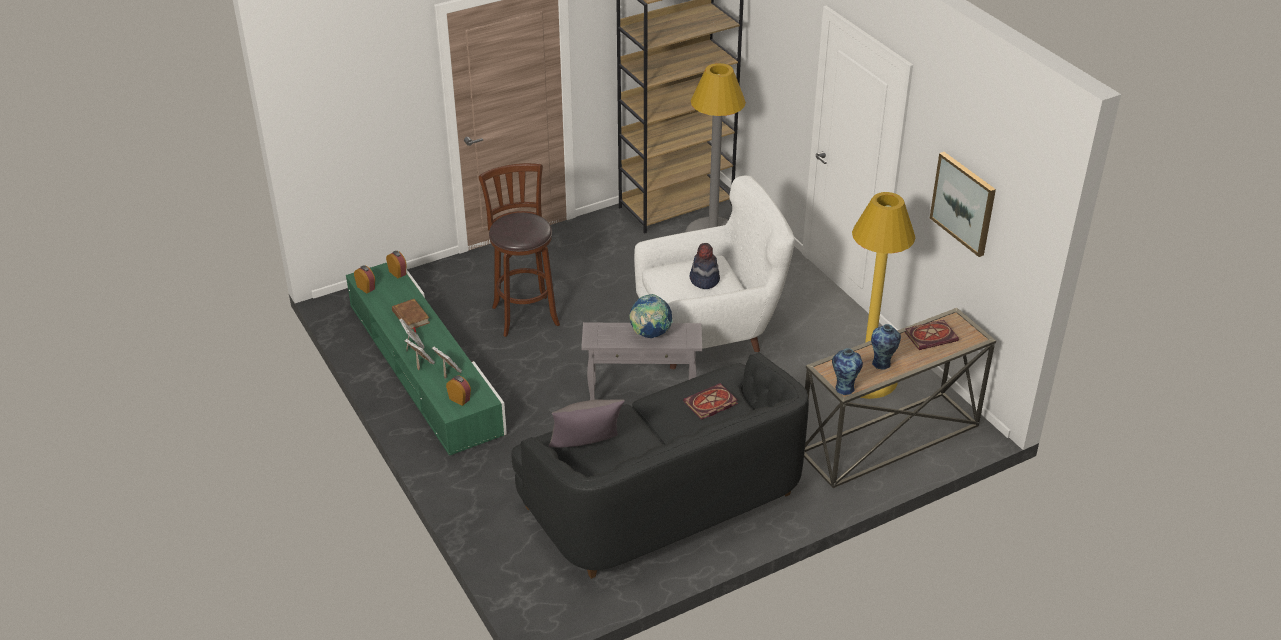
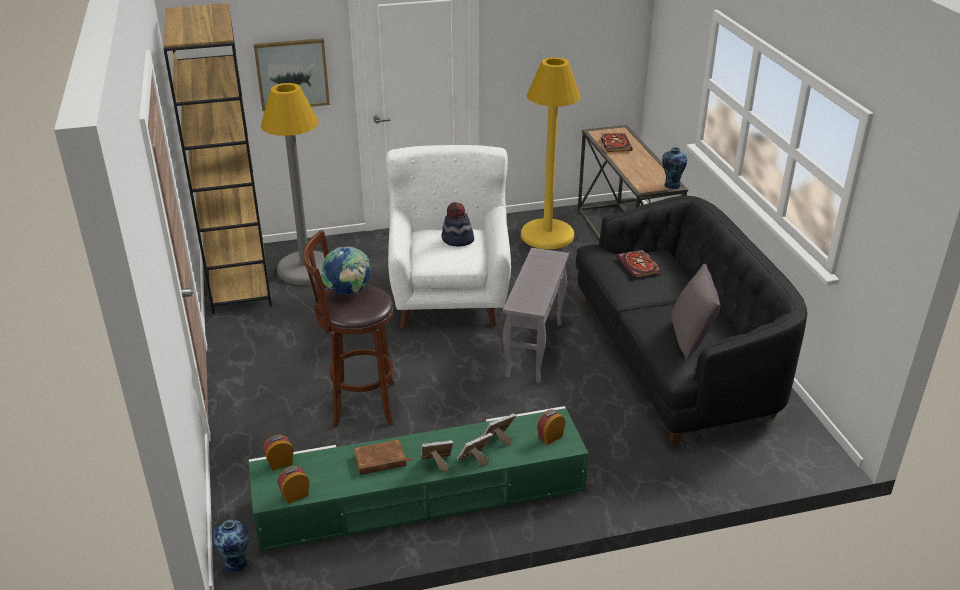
camera: 75 degrees left, 5 degrees down
(650, 334) = (538, 275): globe -> globe (348, 292)
(882, 363) = (643, 167): vase -> vase (236, 563)
(963, 203) = (561, 46): picture -> picture (292, 74)

